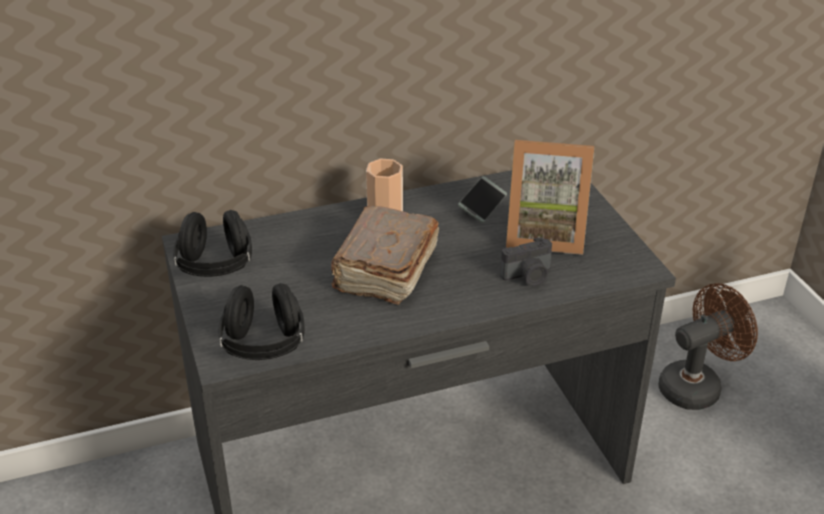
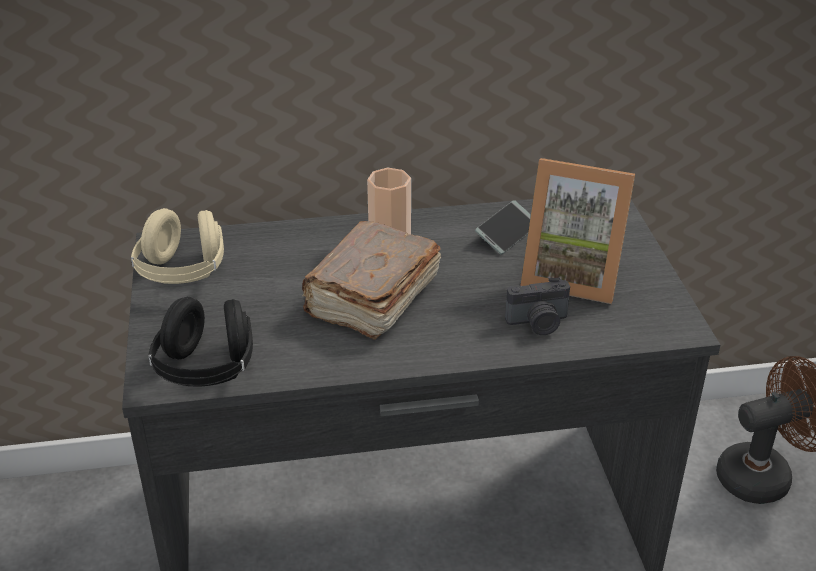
camera: 10 degrees right, 0 degrees up
(215, 266) = (183, 272): black headphones -> beige headphones

